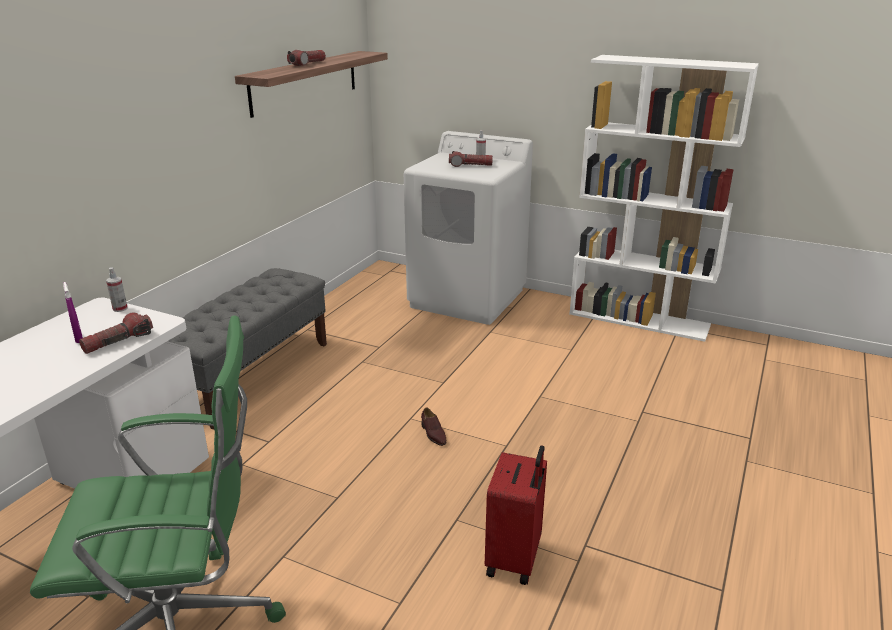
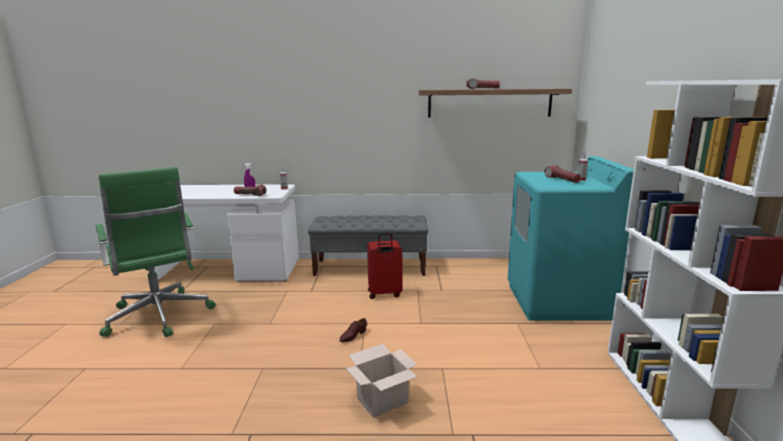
camera: 65 degrees right, 10 degrees down
(468, 298) = (557, 301): white washing machine -> turquoise washing machine
(515, 559) = (227, 402): red suitcase -> red suitcase (384, 294)
(573, 445) = (381, 401): none -> cardboard box

